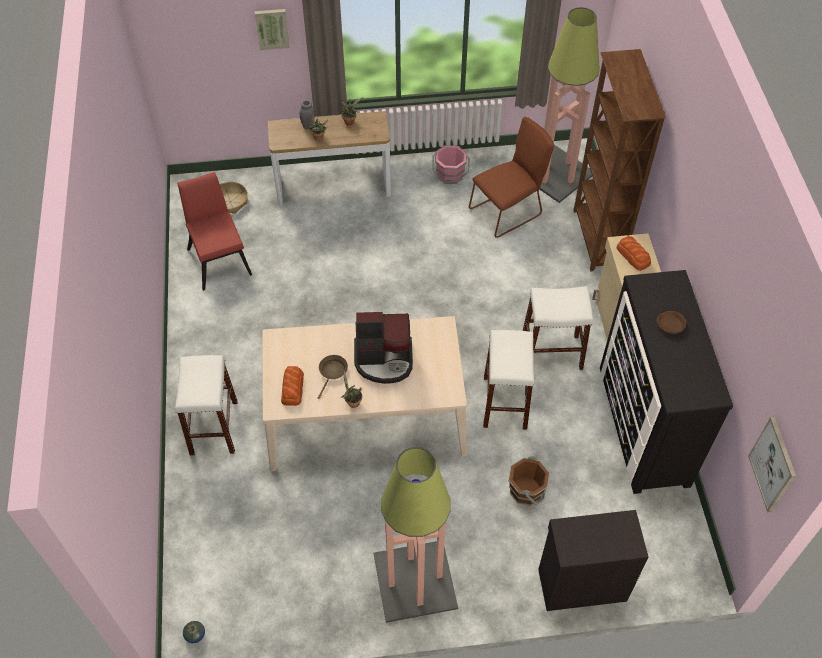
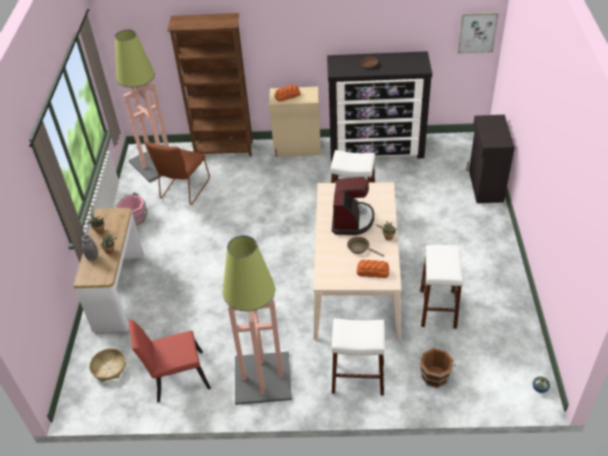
camera: 80 degrees left, 10 degrees down
(272, 28) = (32, 209): picture -> none
(415, 580) = (487, 260): floor lamp -> floor lamp (262, 377)
(508, 211) = (184, 190): brown chair -> brown chair turned 135 degrees counterclockwise
(526, 490) = (421, 203): brown bucket -> brown bucket (434, 376)
(551, 353) = (315, 181): white stool -> white stool (438, 309)

